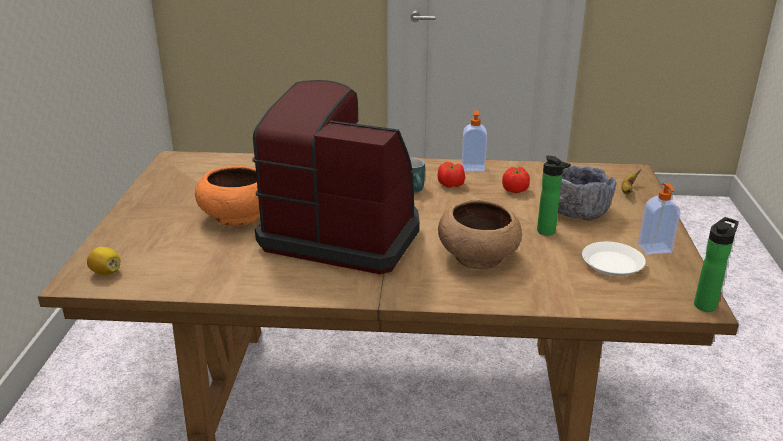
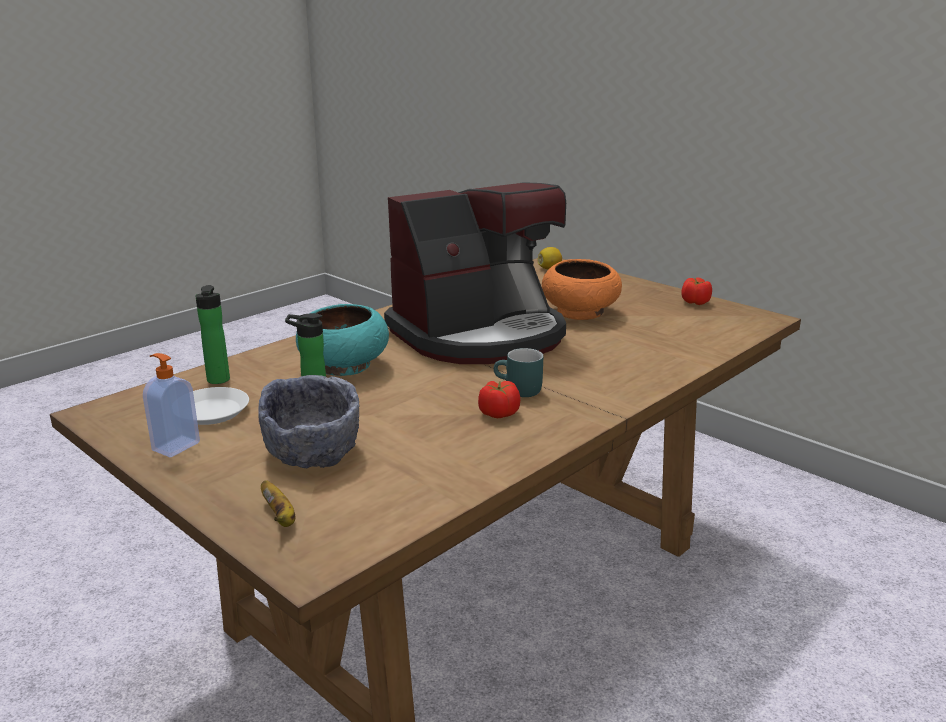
camera: 130 degrees right, 5 degrees down
(473, 167) = (524, 447): soap dispenser -> none
(478, 256) = (343, 366): brown bowl -> turquoise bowl
(515, 190) = (422, 442): tomato -> tomato (695, 302)
(706, 304) = (88, 416): bottle -> bottle (218, 381)

